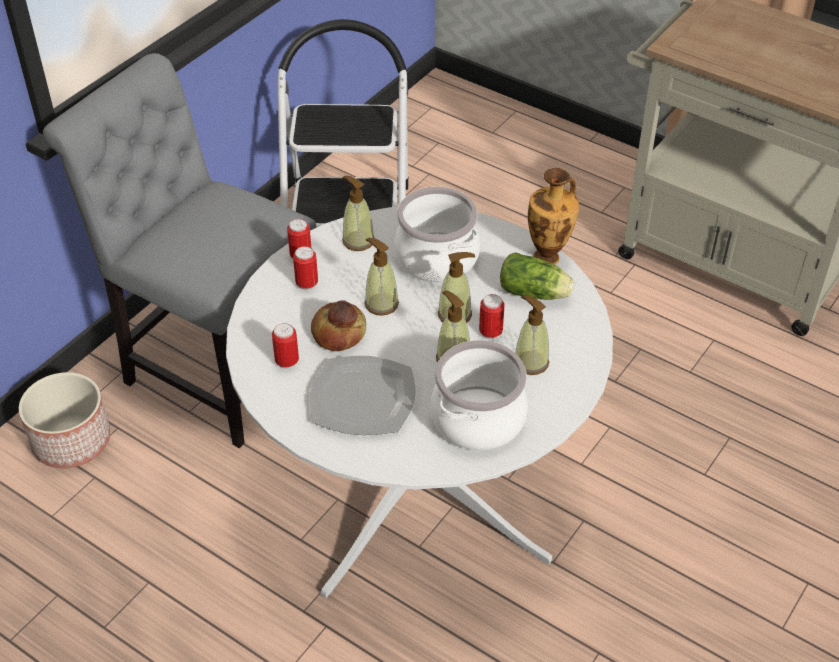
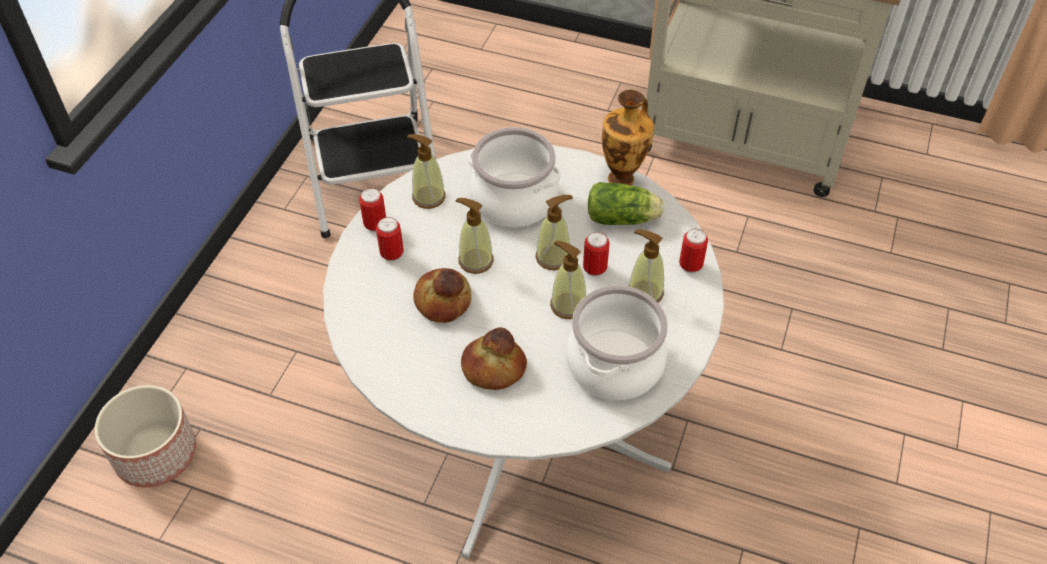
camera: 15 degrees left, 5 degrees up
(215, 368) = (282, 343): grey chair -> none
(287, 361) = (400, 344): can -> can (690, 266)
(363, 399) = (493, 368): plate -> bread

